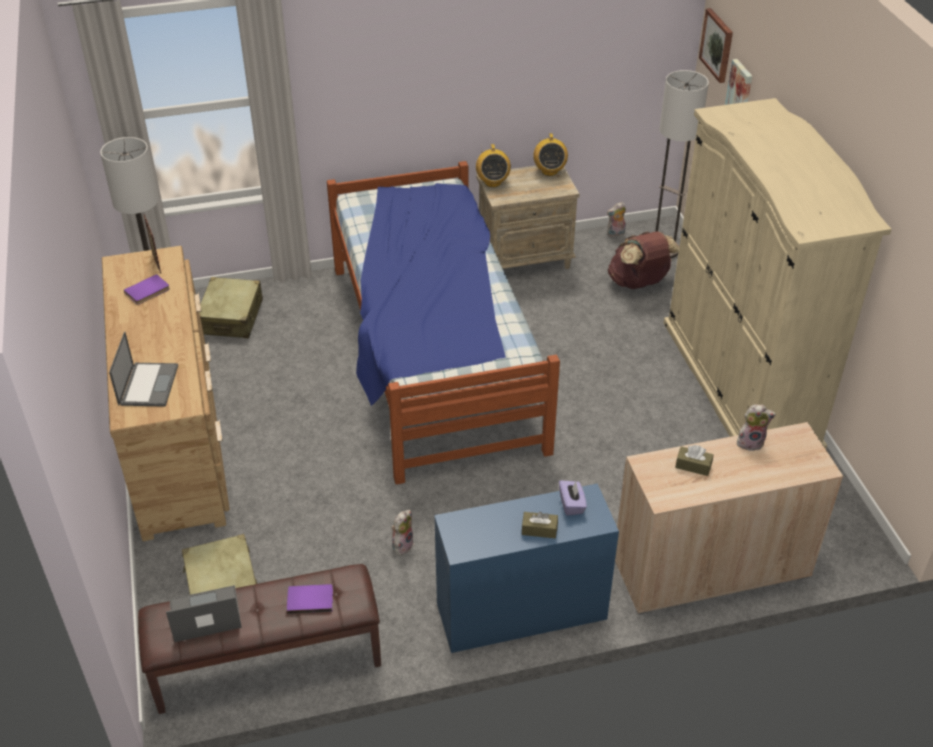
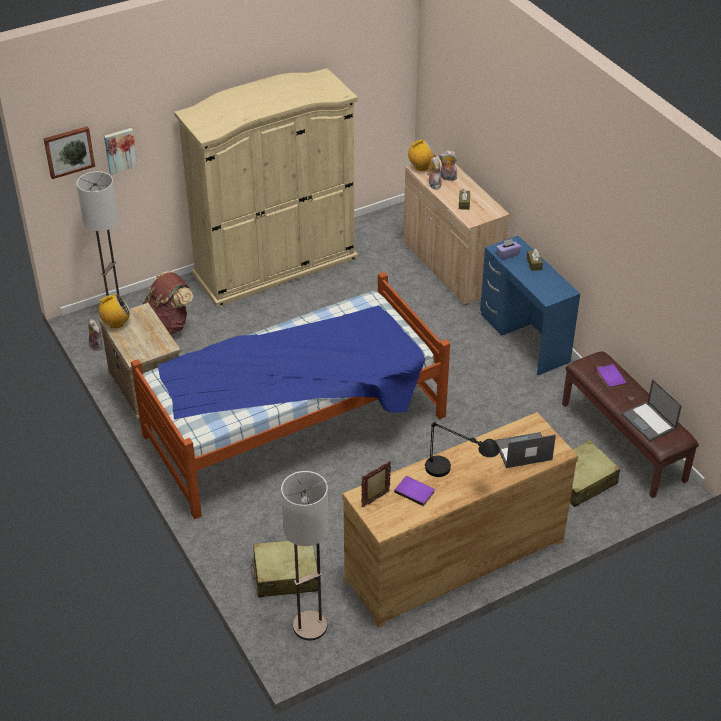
camera: 105 degrees left, 0 degrees up
(146, 325) = (457, 476): none -> black table lamp
(402, 544) = (498, 401): plush toy -> plush toy (447, 178)
(492, 182) = (142, 354): radio -> radio (421, 167)

